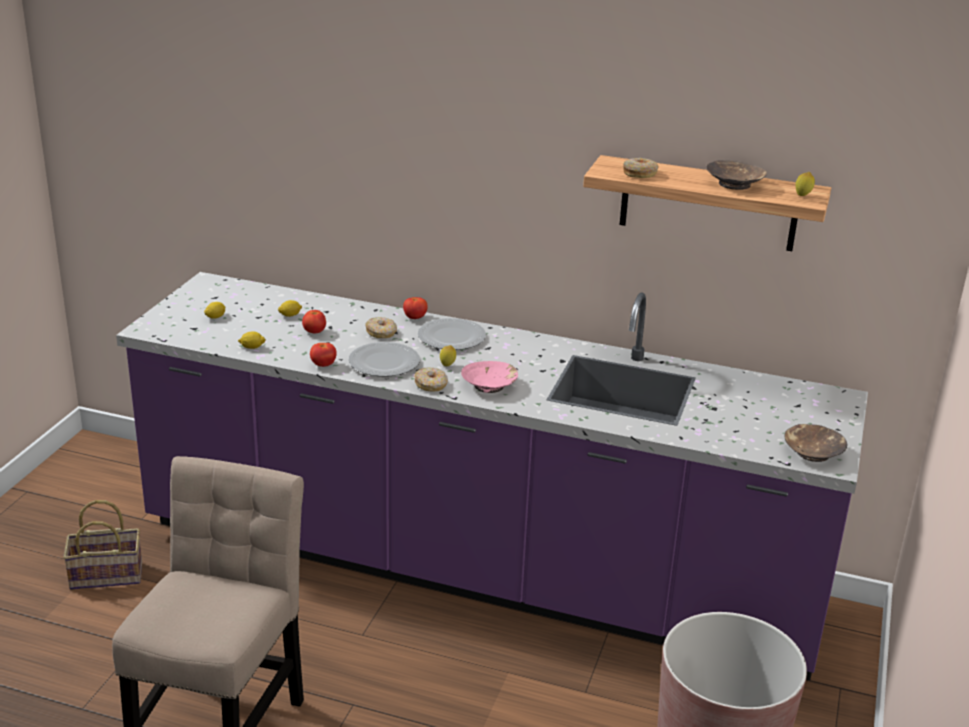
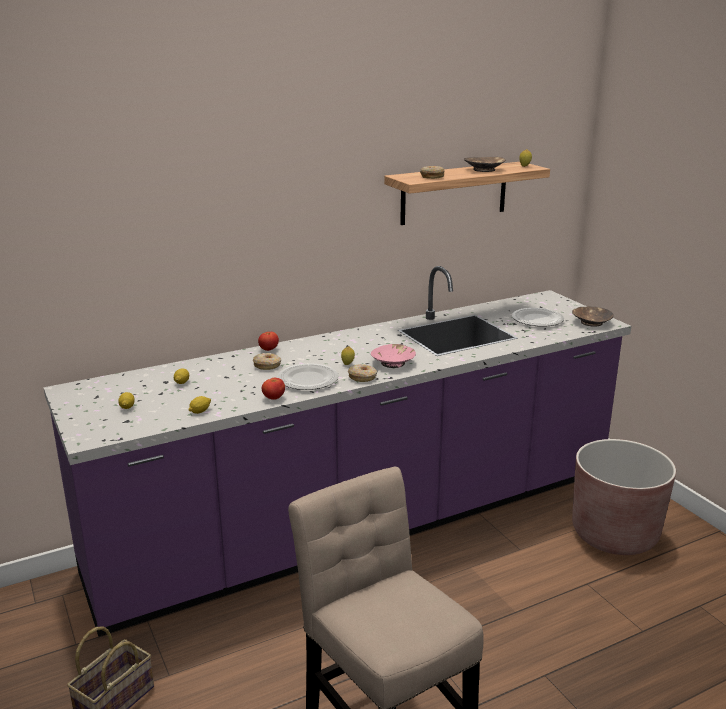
camera: 45 degrees left, 5 degrees down
(314, 332) = (222, 384): tomato -> none
(452, 338) = (315, 350): plate -> plate (538, 319)

